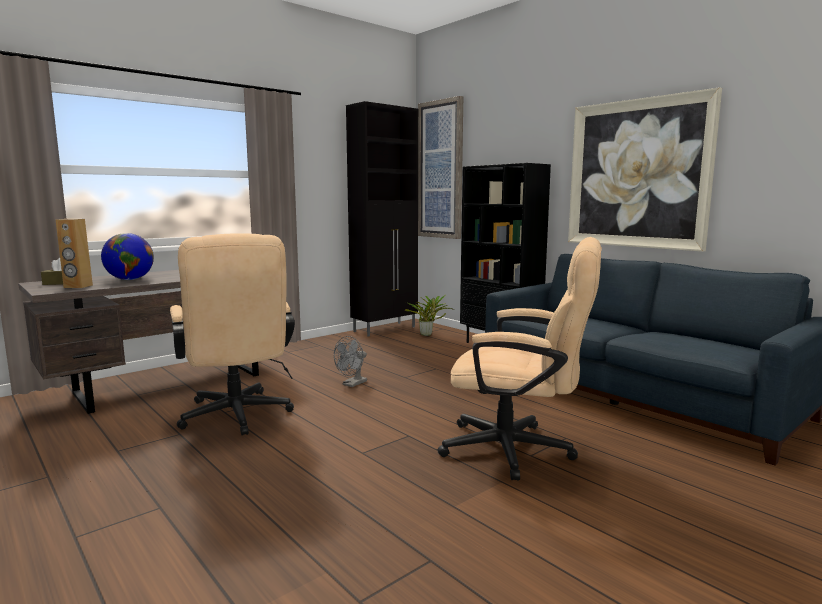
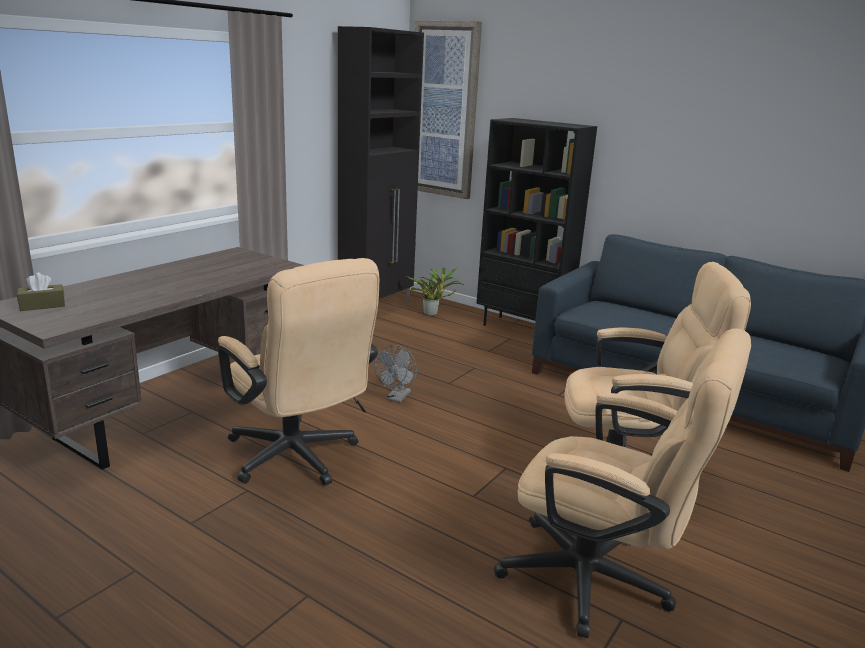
camera: 15 degrees left, 10 degrees up
(78, 286) = (78, 314): brown speaker -> none
(130, 279) = (128, 293): globe -> none
(431, 528) = (600, 582): none -> beige office chair
(637, 174) = (701, 152): picture -> none

